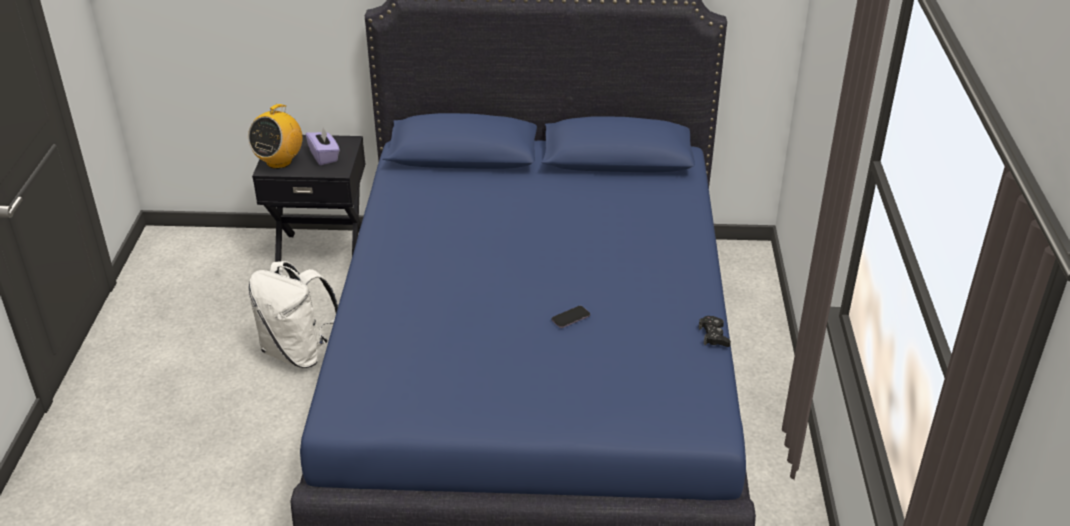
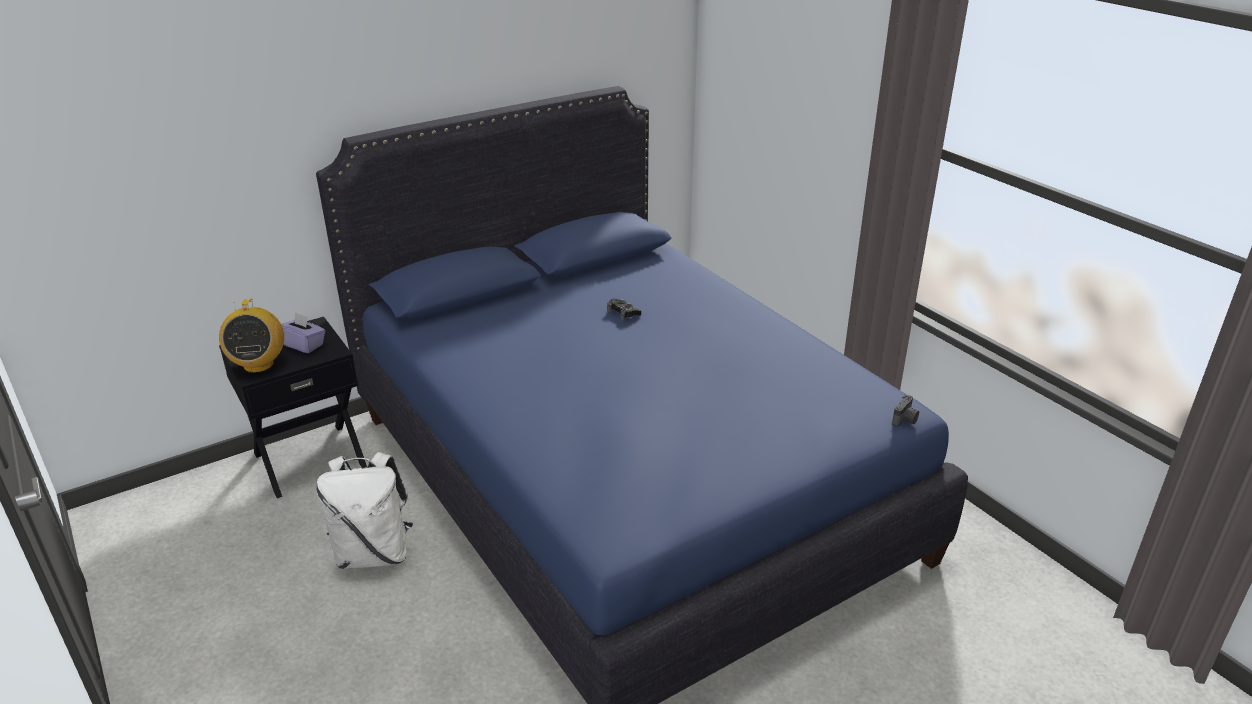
camera: 35 degrees left, 5 degrees down
(570, 318) = (707, 380): phone -> none
(697, 434) = (905, 420): none -> camera
(714, 336) = (827, 349): black game controller -> black game controller (623, 313)

